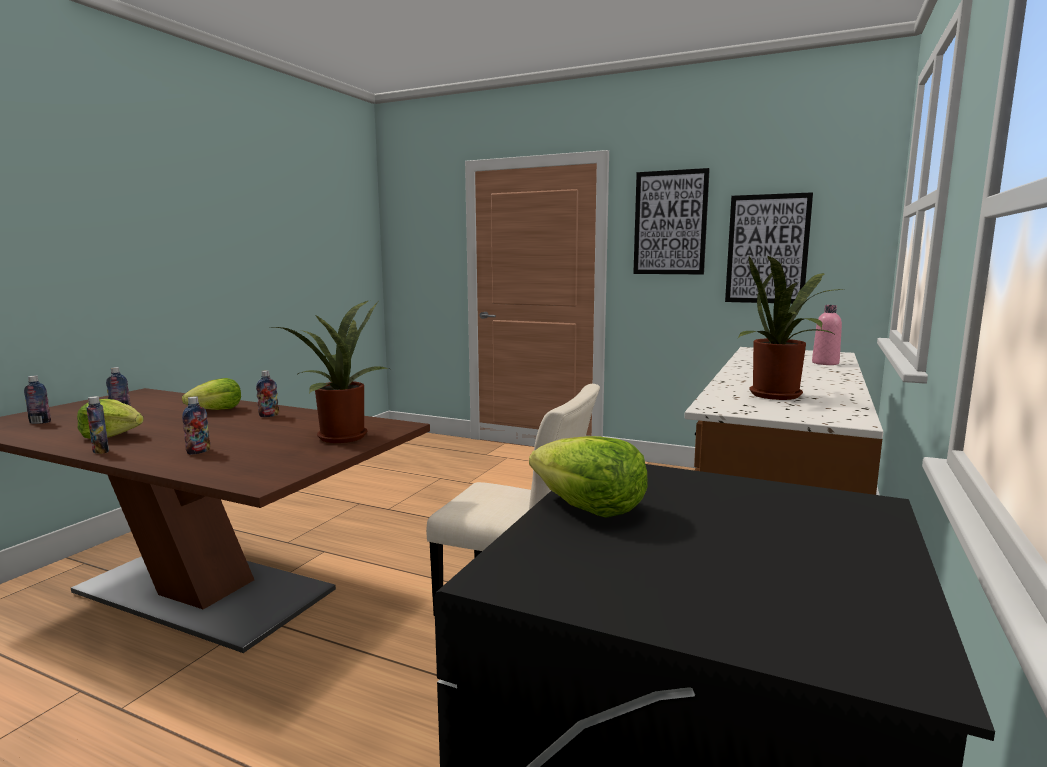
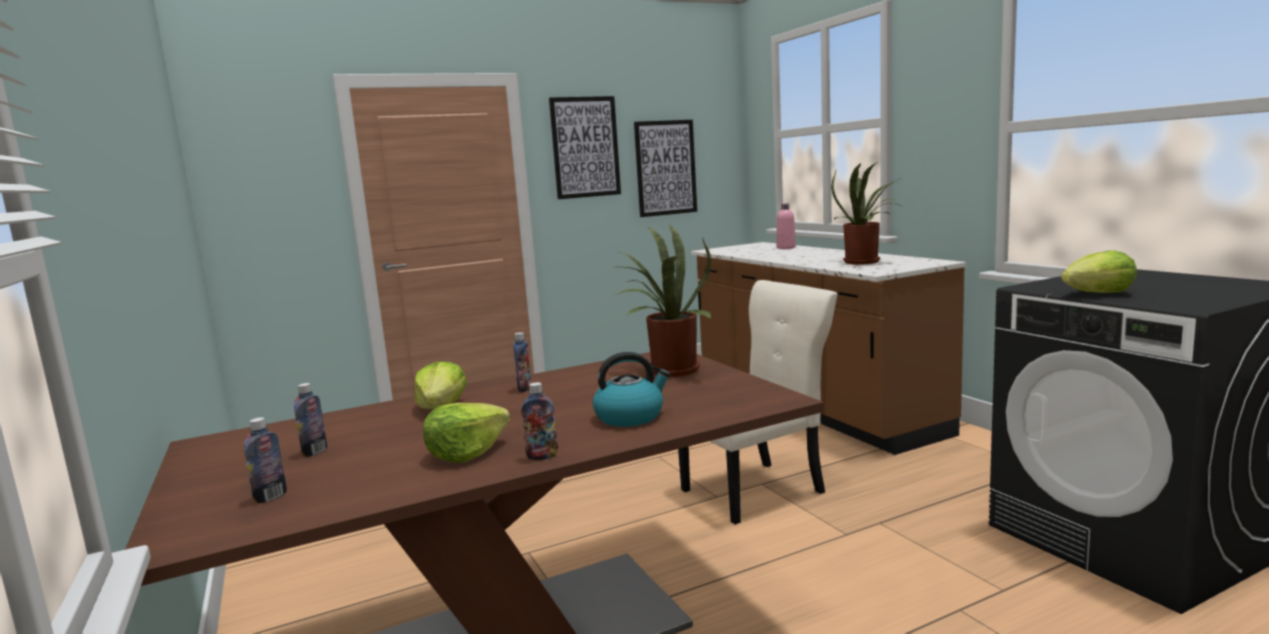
camera: 50 degrees left, 0 degrees up
(198, 451) = (630, 417): bottle -> kettle

